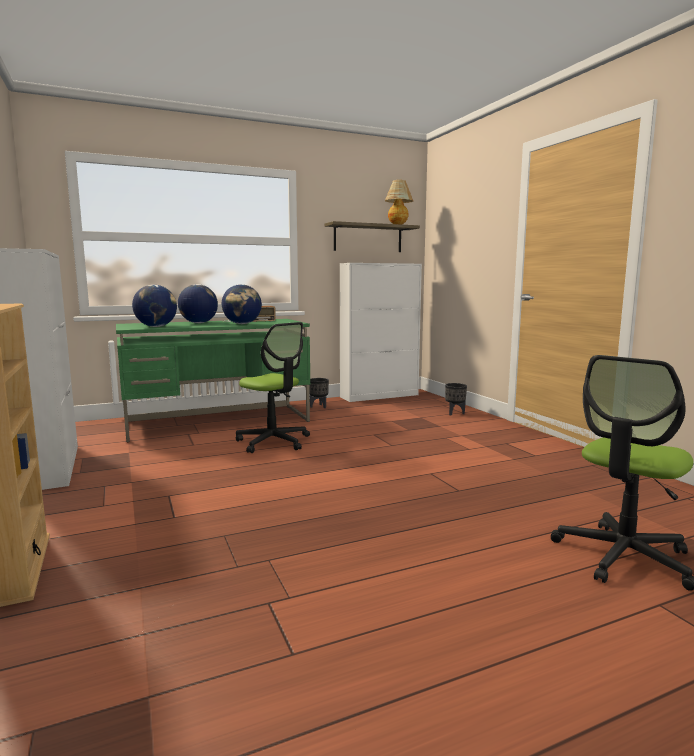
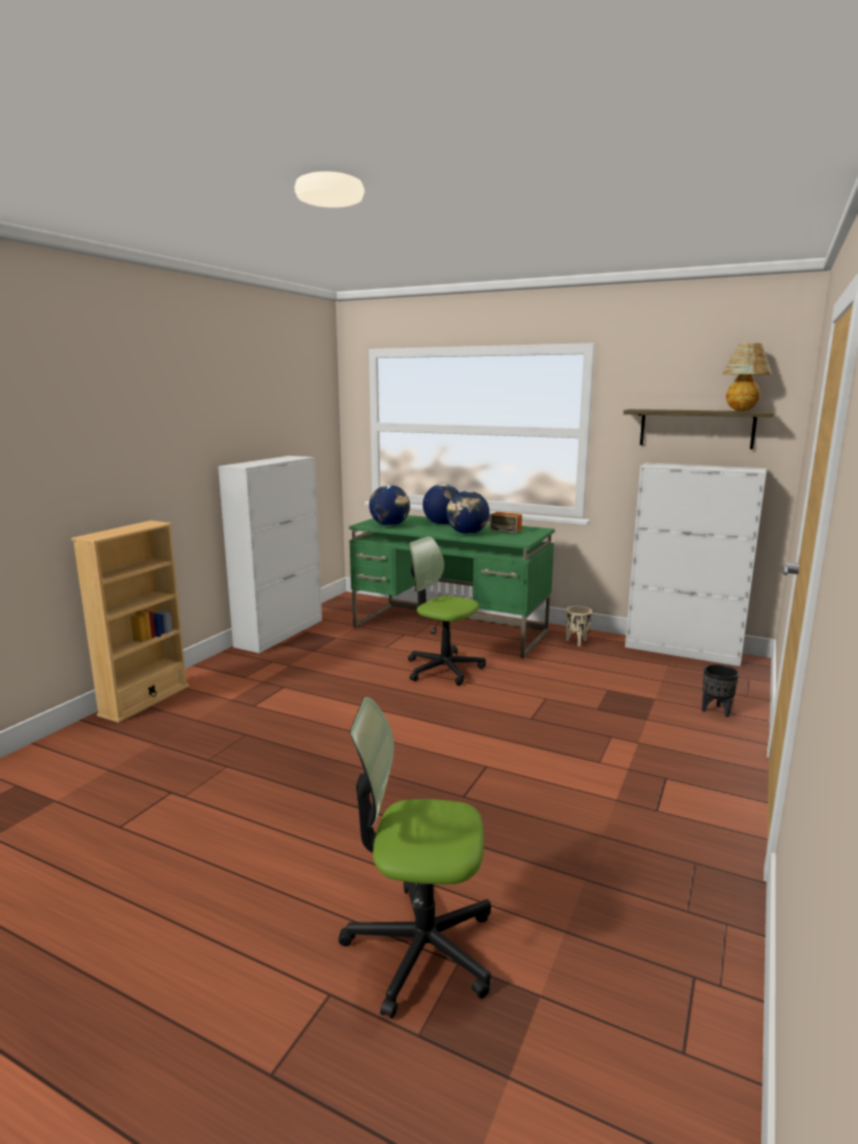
camera: 50 degrees right, 5 degrees up
(273, 442) = (443, 669): office chair -> office chair turned 120 degrees clockwise
(319, 406) = (577, 642): black planter -> beige planter

